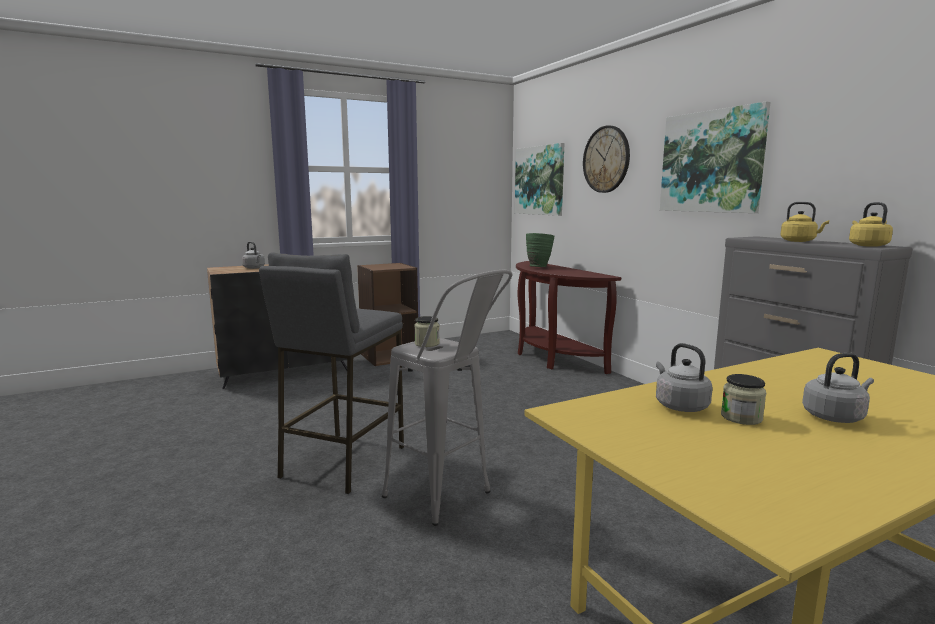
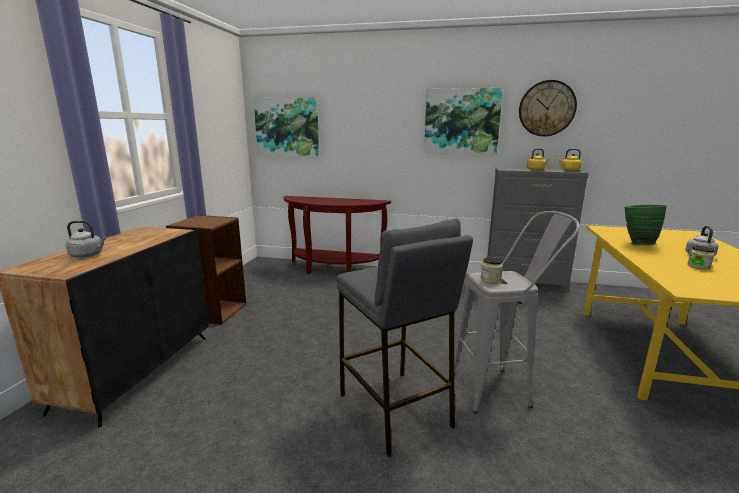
camera: 50 degrees left, 5 degrees up
(538, 267) = (316, 200): green vase -> green vase (637, 244)
(606, 159) = (366, 114): wall clock -> wall clock (547, 108)
(679, 406) = (677, 269): grey kettle -> none

